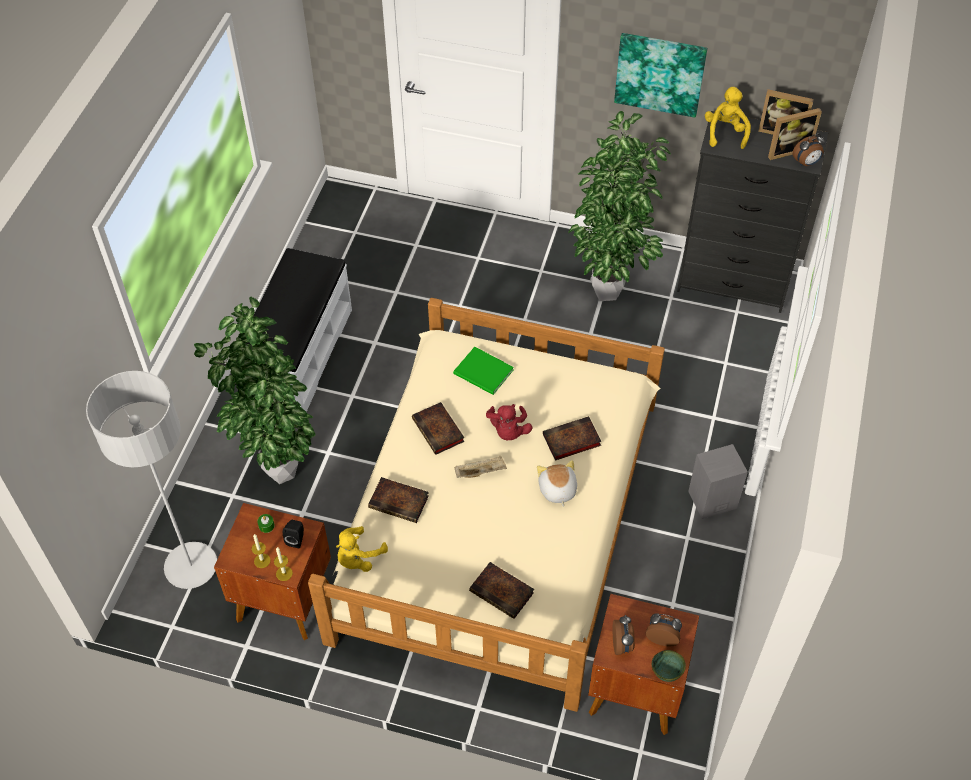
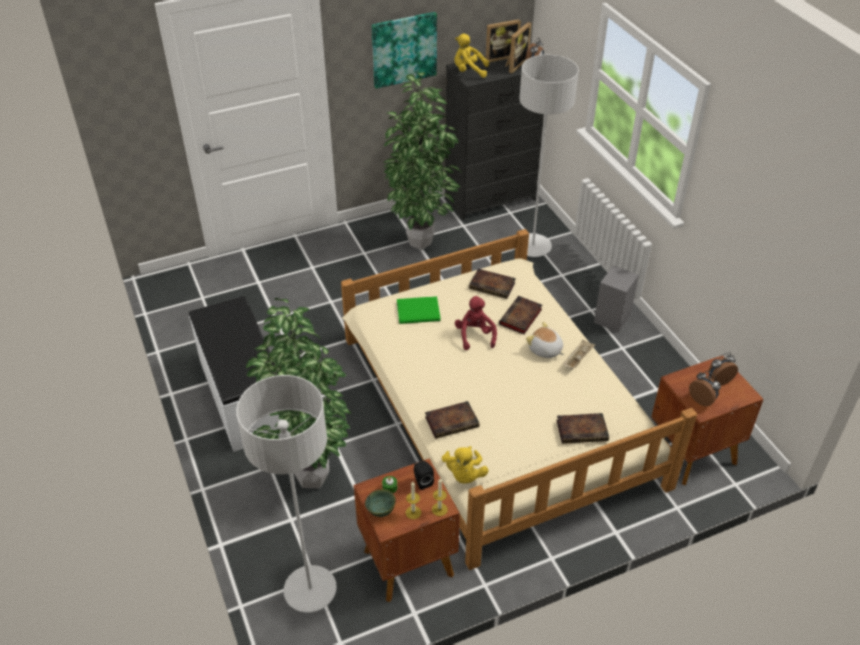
camera: 40 degrees left, 10 degrees down
(439, 431) = (429, 363): book -> book (493, 286)
(481, 472) = (485, 370): beige tray -> beige tray (578, 359)
(508, 431) = (475, 335): red plush toy -> red plush toy turned 150 degrees counterclockwise
(666, 673) = (745, 398): green bowl -> green bowl (381, 511)
(717, 366) = (532, 246): none -> grey floor lamp
(725, 133) = (469, 71): yellow plush toy -> yellow plush toy turned 45 degrees counterclockwise

